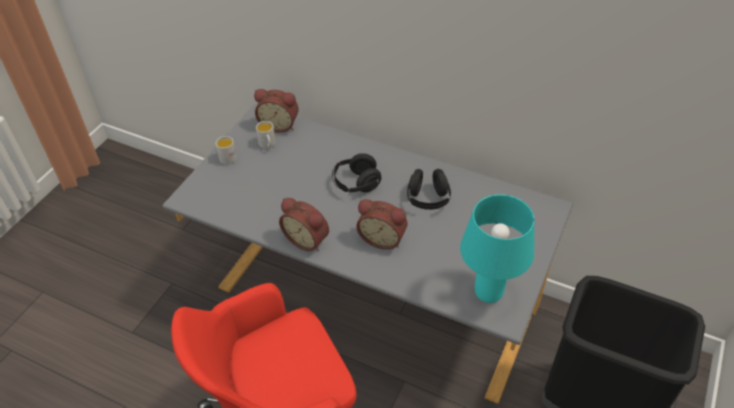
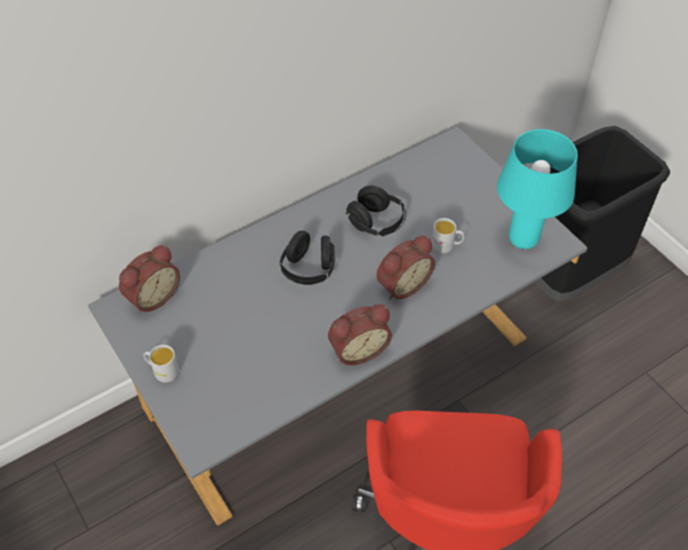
camera: 60 degrees left, 5 degrees up
(268, 145) = (178, 322): white mug -> white mug (446, 245)

